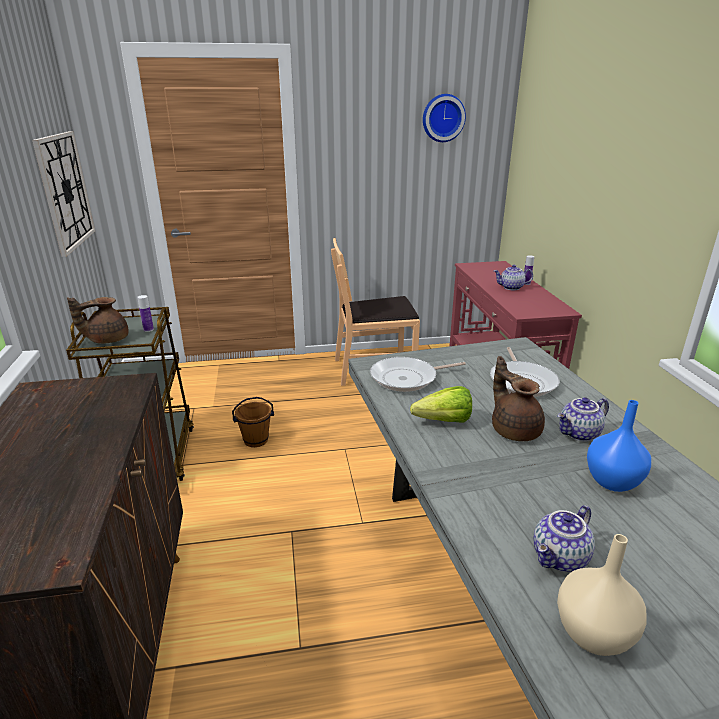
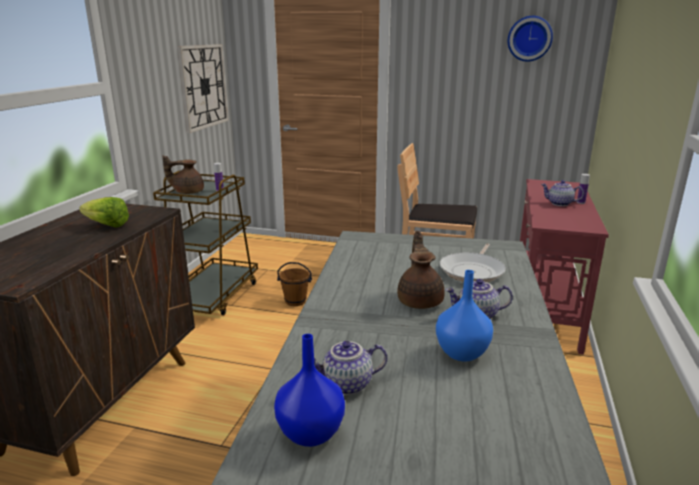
camera: 25 degrees right, 5 degrees down
(407, 378) = (373, 251): frying pan -> none
(438, 421) = (362, 282): lettuce -> lettuce (104, 225)
(592, 632) = (311, 432): beige vase -> blue vase

